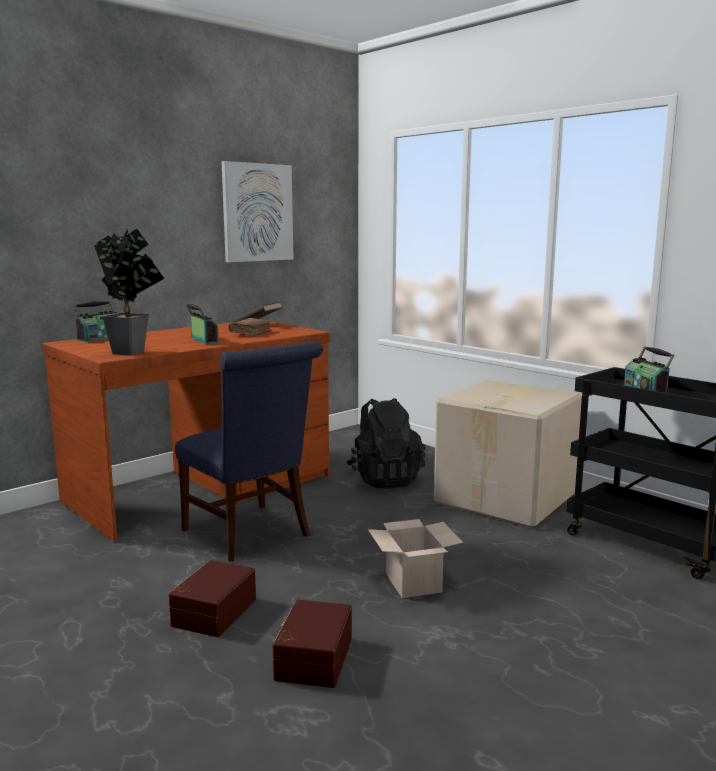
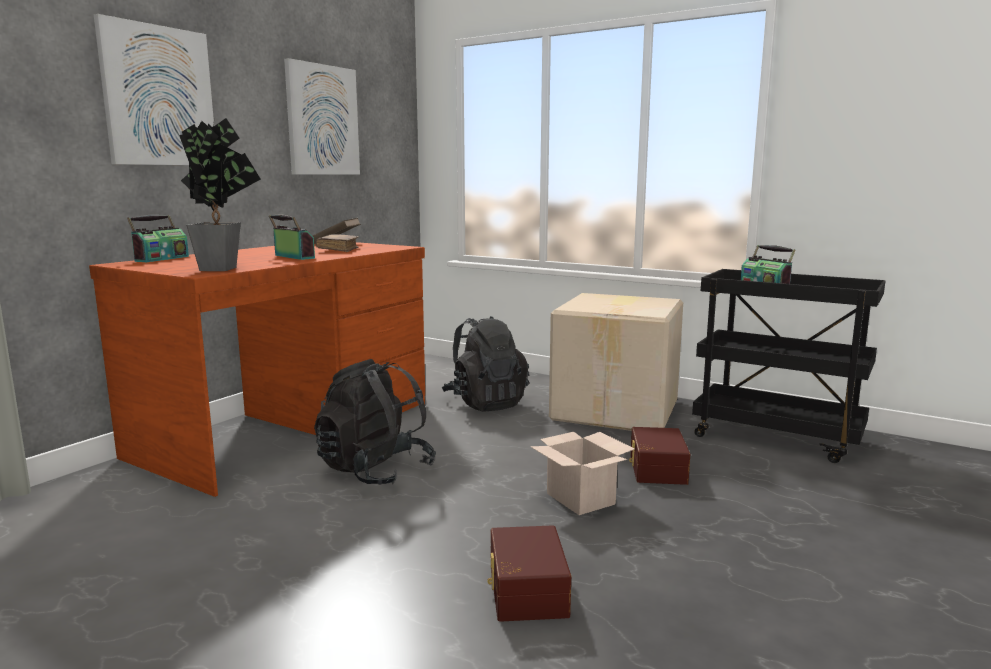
camera: 15 degrees left, 0 degrees up
(105, 203) = (158, 96): none -> picture
(212, 612) = (381, 557): brown storage box -> brown storage box (656, 469)
(251, 534) = (375, 470): blue chair -> black backpack

